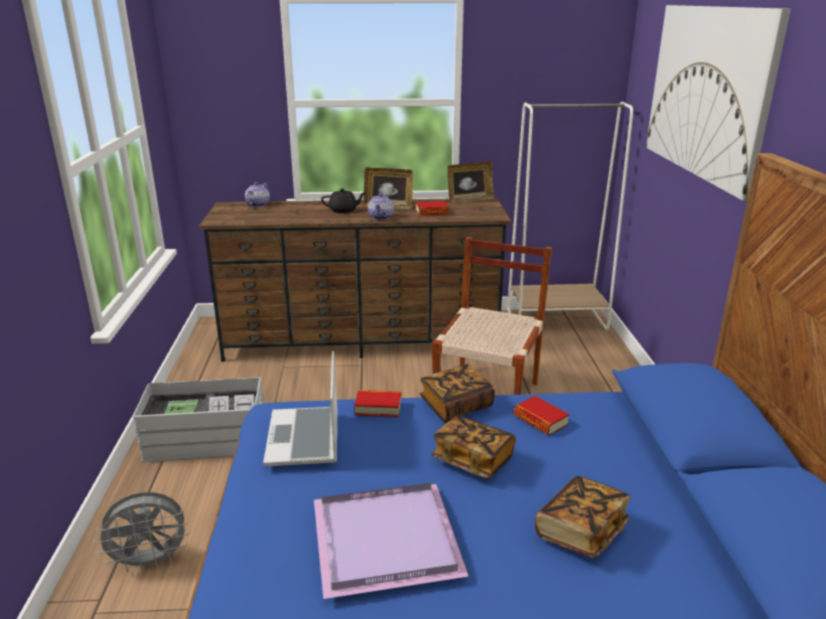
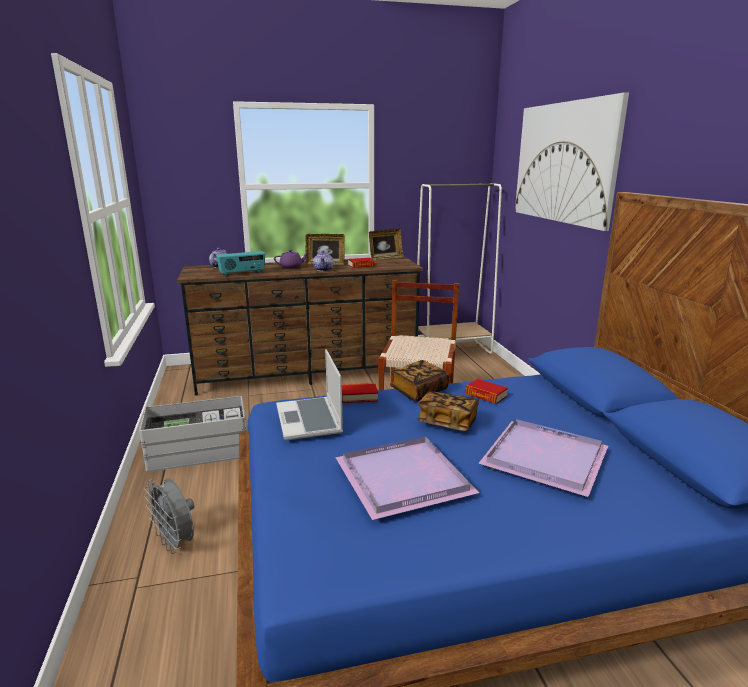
camera: 10 degrees left, 5 degrees down
(151, 561) = (176, 543): grey fan -> grey fan turned 75 degrees clockwise
(279, 219) = (242, 274): none -> radio
(343, 210) = (291, 267): black teapot -> purple teapot
(580, 531) = (547, 458): book -> purple tray

